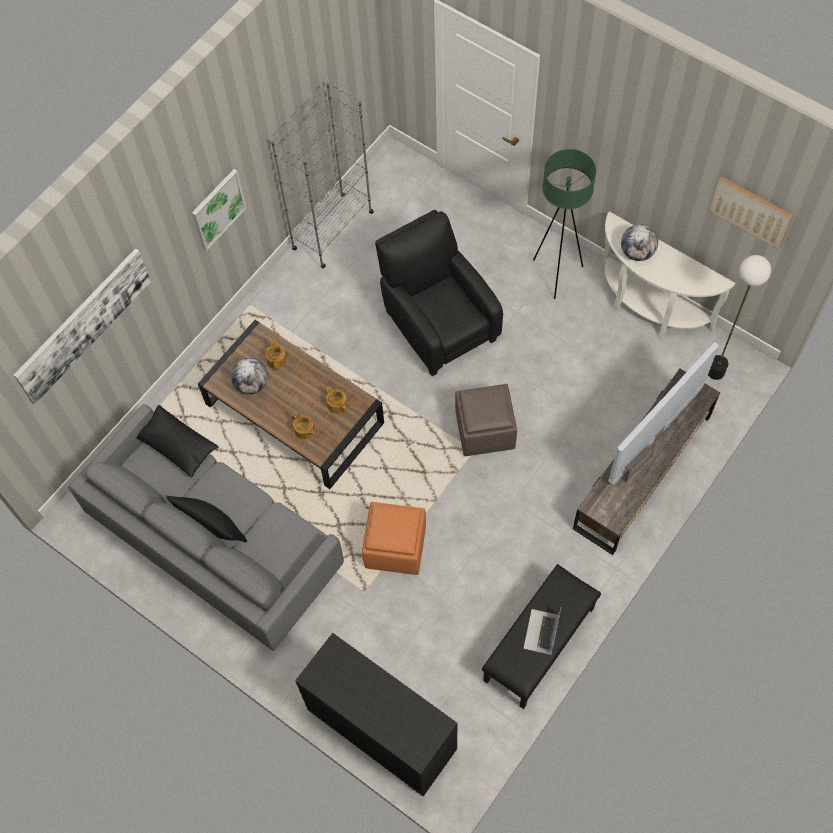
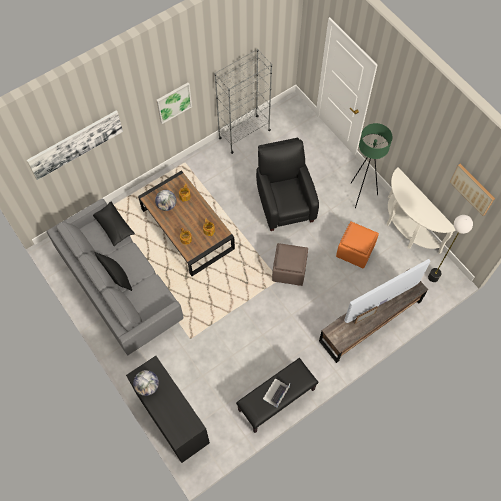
camera: 15 degrees right, 0 degrees up
(395, 547) = (215, 320): orange ottoman -> orange ottoman (354, 251)
(637, 252) = (405, 195): globe -> globe (147, 386)

